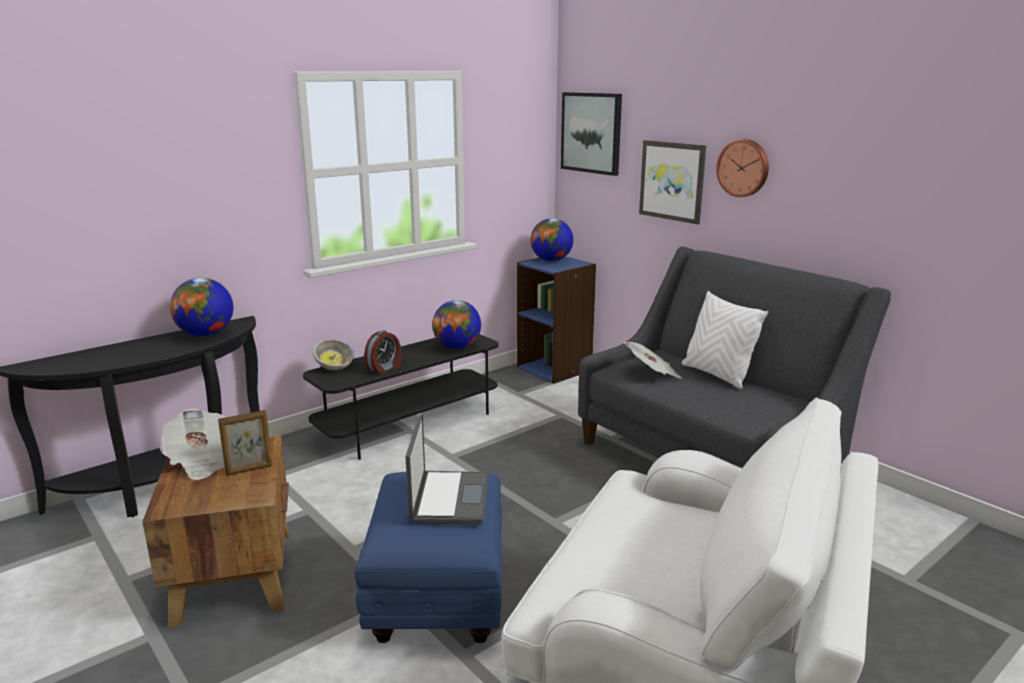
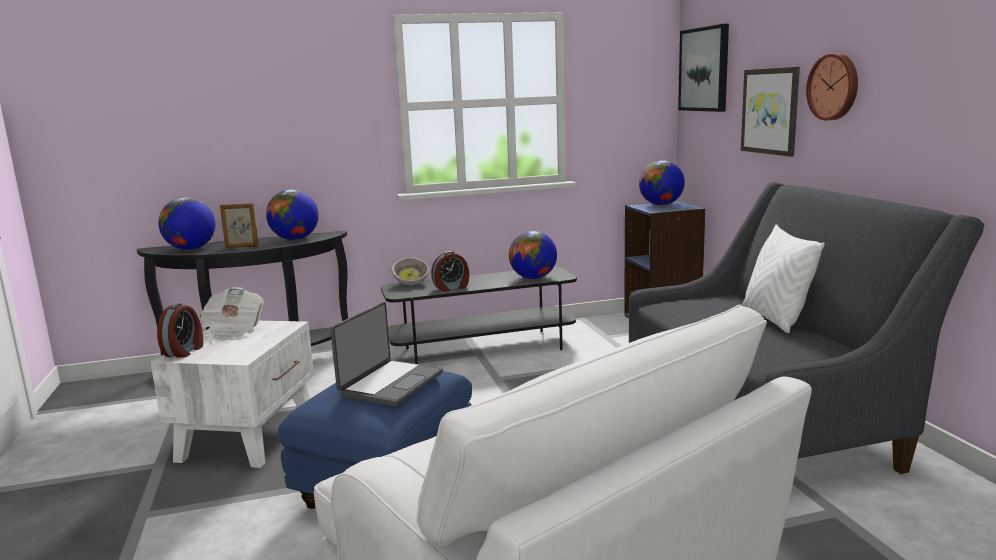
camera: 25 degrees right, 5 degrees down
(81, 362) = (191, 249): none -> globe
(172, 499) = (185, 351): none -> alarm clock
(235, 574) = (249, 435): brown side table -> white side table
(249, 470) = (258, 340): picture frame -> picture frame (242, 247)
(652, 374) = (698, 312): newspaper -> none

